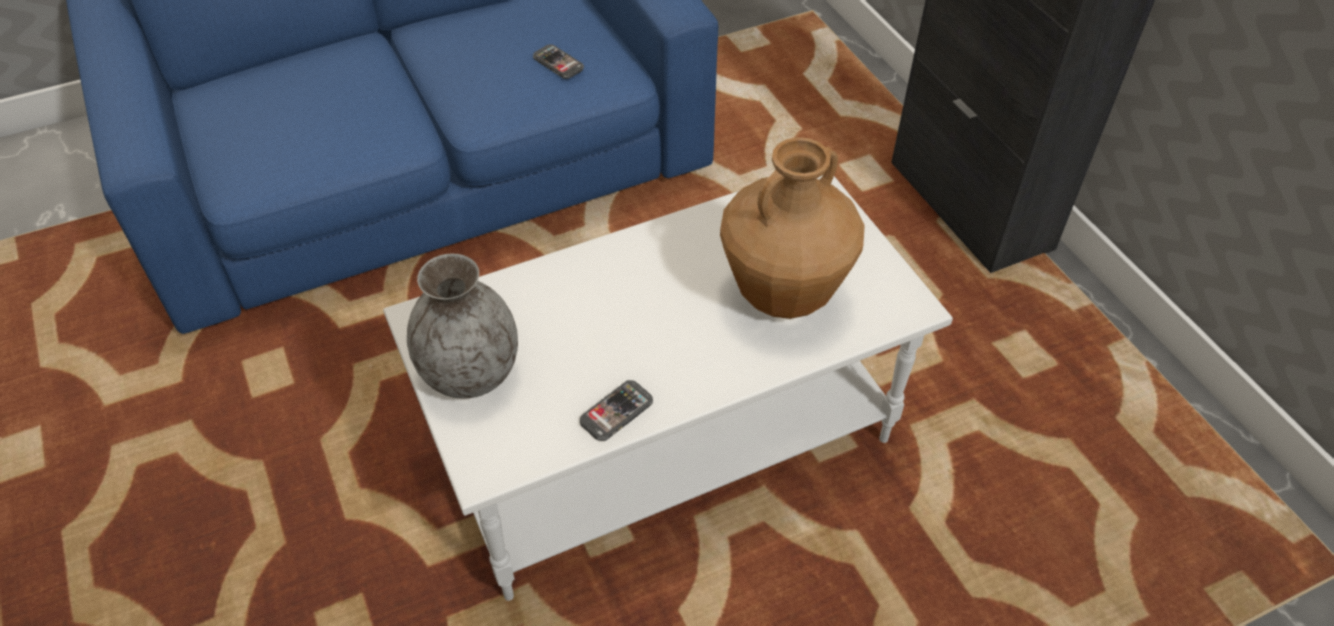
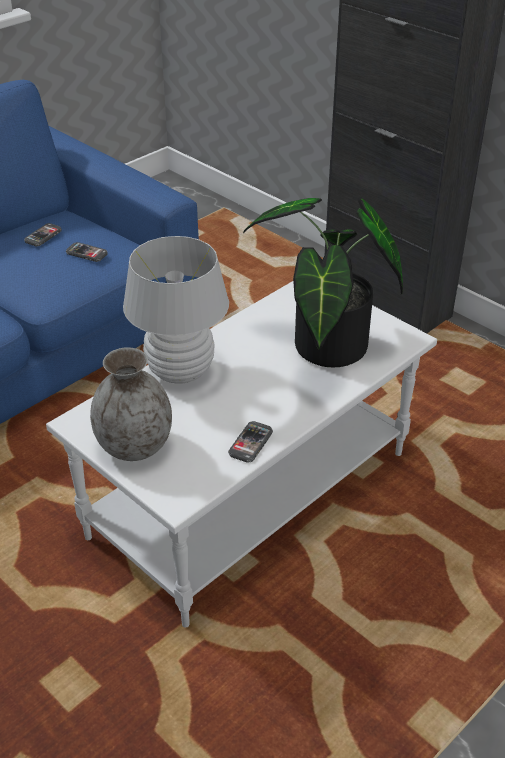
camera: 20 degrees left, 10 degrees down
(518, 25) = (43, 236): none -> phone
(579, 277) = (180, 371): none -> white table lamp
(783, 295) = (324, 350): brown vase -> potted plant

